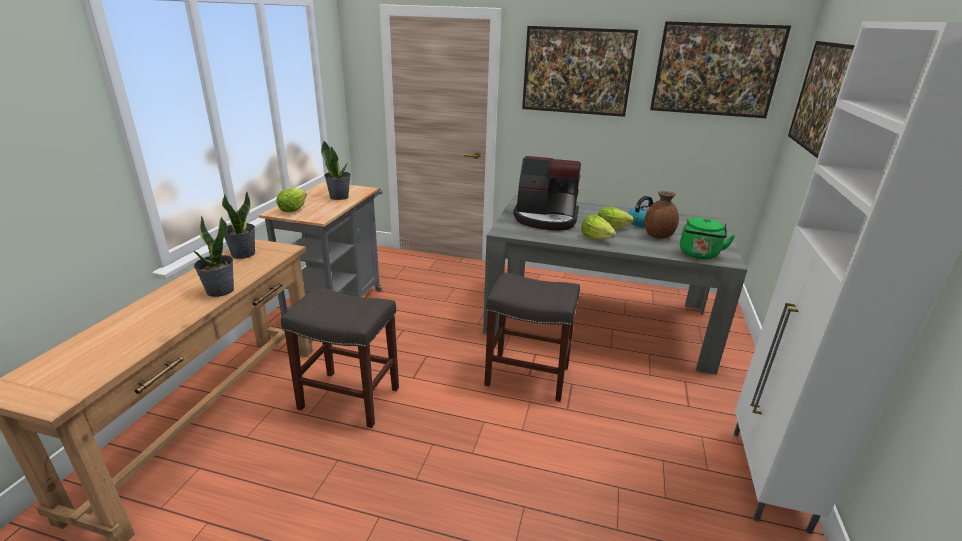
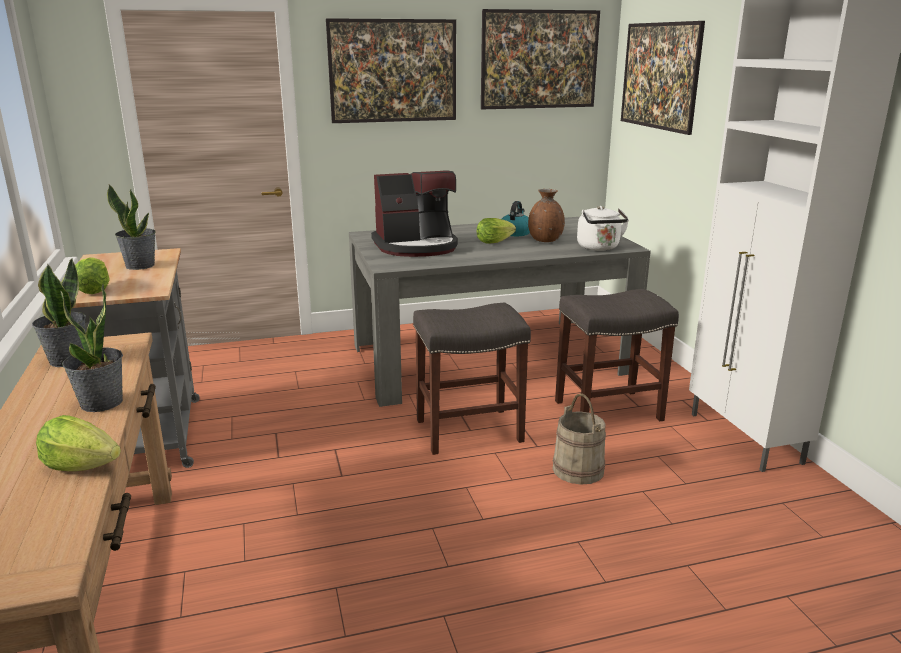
camera: 30 degrees left, 5 degrees down
(348, 398) = (280, 524): grey stool -> grey stool (607, 411)
(581, 443) = (578, 469): none -> beige bucket
(596, 238) = (491, 253): lettuce -> lettuce (81, 466)
(699, 255) = (599, 248): green kettle -> white kettle

